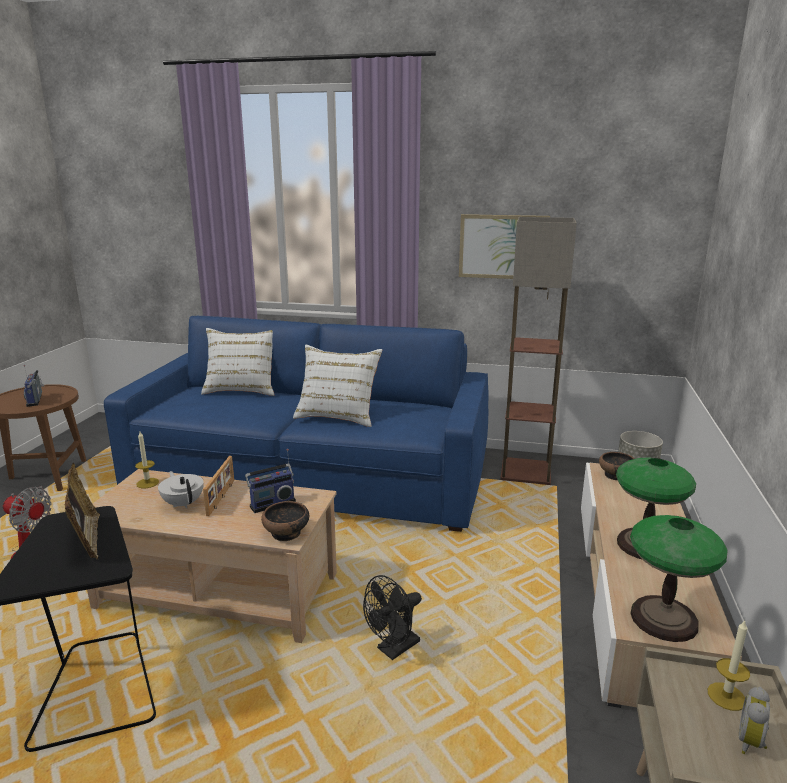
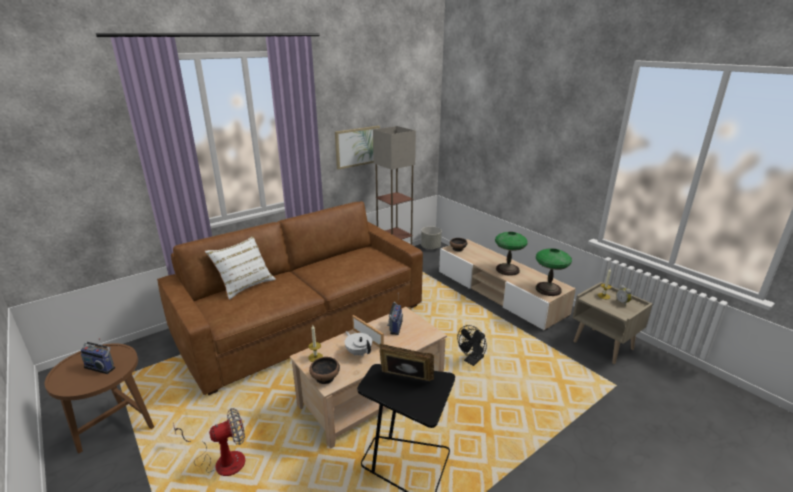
camera: 50 degrees left, 5 degrees up
(183, 503) = (359, 352): white teapot -> white teapot turned 45 degrees clockwise
(286, 533) = (428, 332): bowl -> bowl (325, 377)
(311, 475) = (303, 321): blue sofa -> brown sofa
(338, 415) = (337, 273): white pillow -> none
(394, 649) = (472, 361): black fan -> black fan turned 45 degrees clockwise

